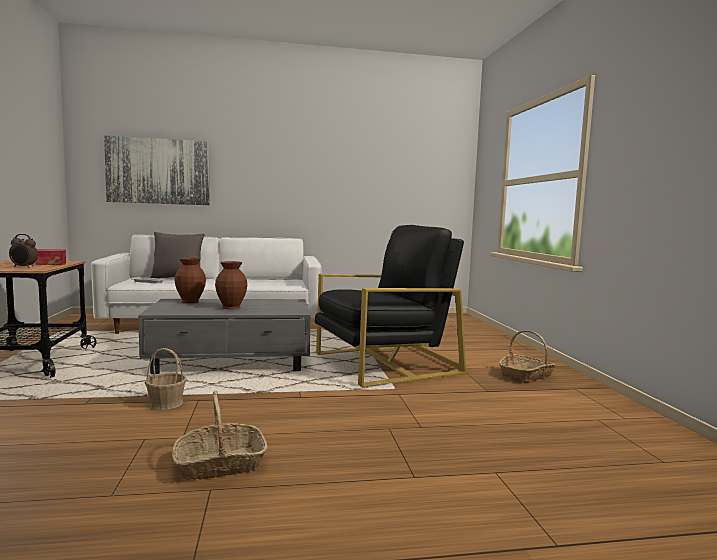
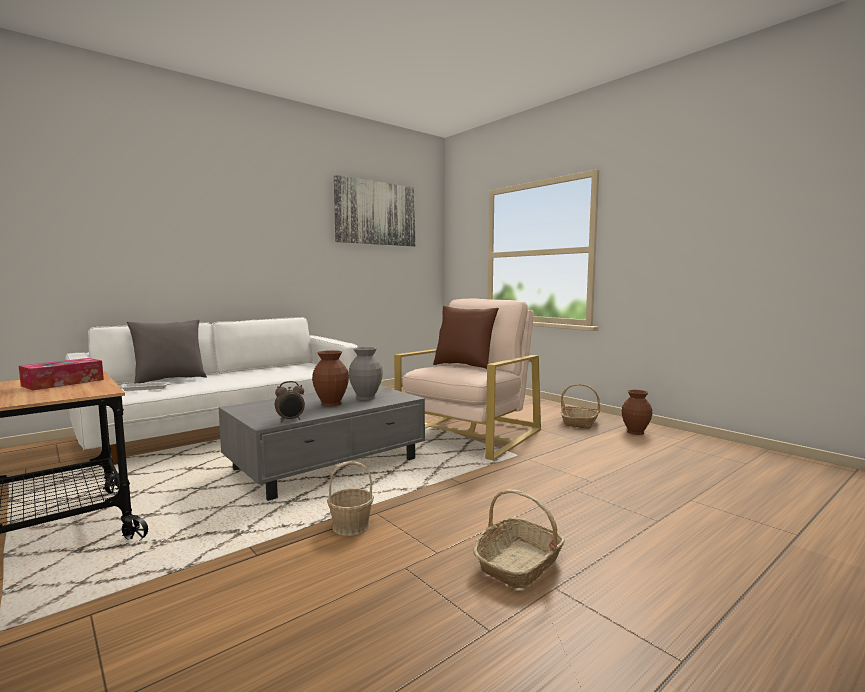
camera: 30 degrees left, 0 degrees up
(24, 267) = (64, 391): alarm clock -> alarm clock (290, 420)
(158, 171) = (108, 240): picture -> picture (376, 213)
(190, 301) = (266, 404): brown vase -> brown vase (634, 432)
(267, 307) = (366, 397): none -> grey vase
(383, 292) = (464, 366): none -> brown pillow
(385, 363) = (469, 435): black armchair -> beige armchair

